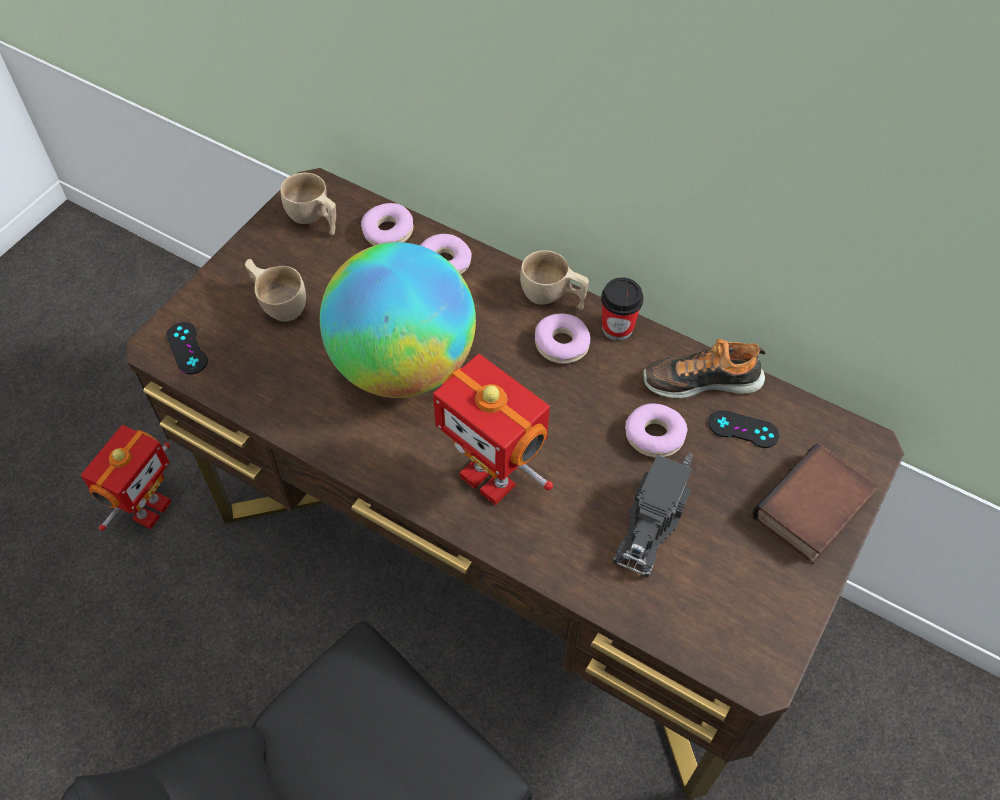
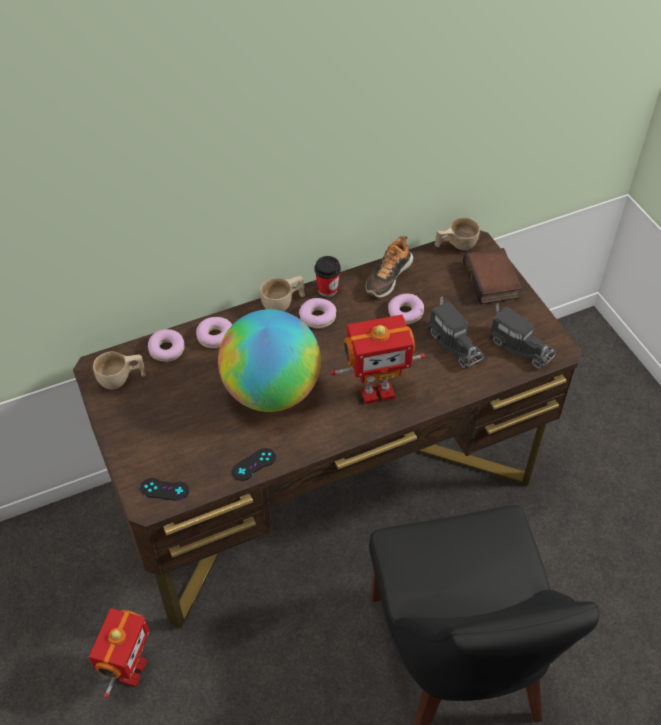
camera: 55 degrees left, 5 degrees down
(149, 509) = (131, 670): toy robot -> toy robot turned 45 degrees clockwise
(278, 302) = (171, 427): beige cup -> beige cup (455, 245)
(717, 611) = (518, 346): none -> toy truck
(743, 429) = (429, 278): black game controller -> black game controller (254, 464)

